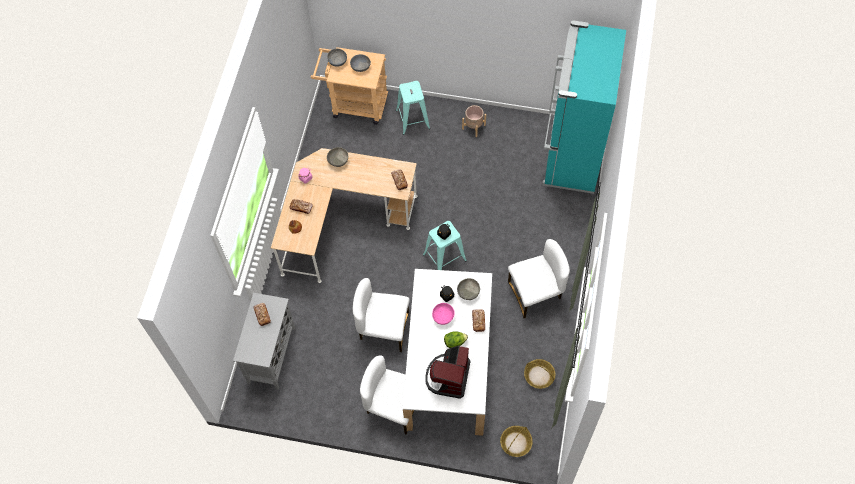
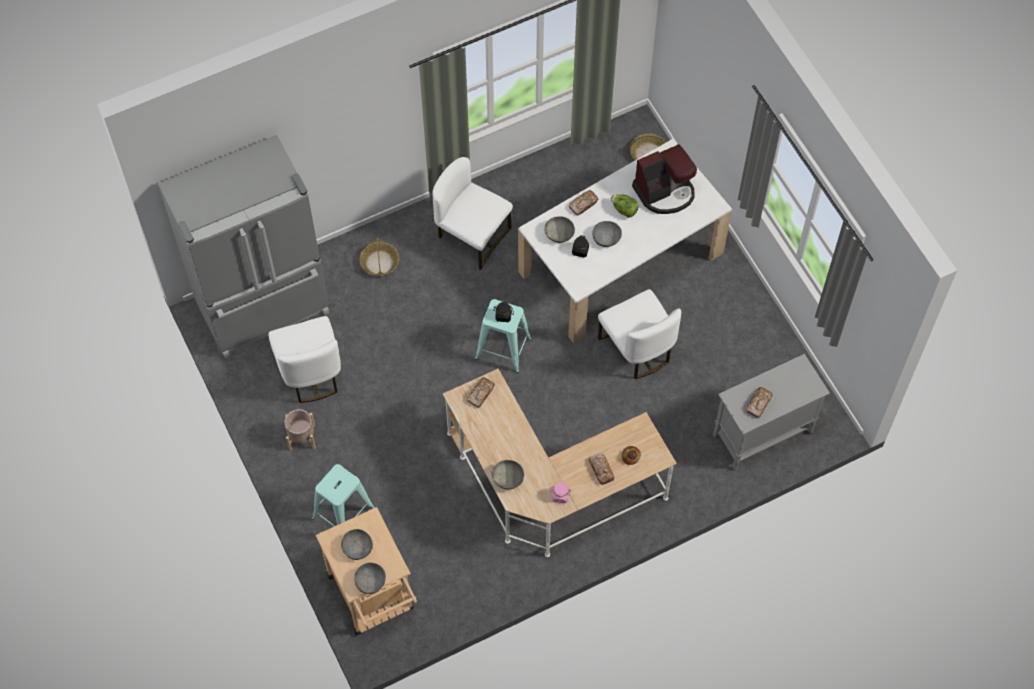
camera: 130 degrees left, 0 degrees up
(393, 406) = (709, 280): white chair -> white chair (310, 373)
(443, 316) = (606, 238): pink bowl -> grey bowl
(539, 376) = (562, 177): basket -> basket (380, 263)
(571, 156) = (264, 308): turquoise fridge -> grey fridge

